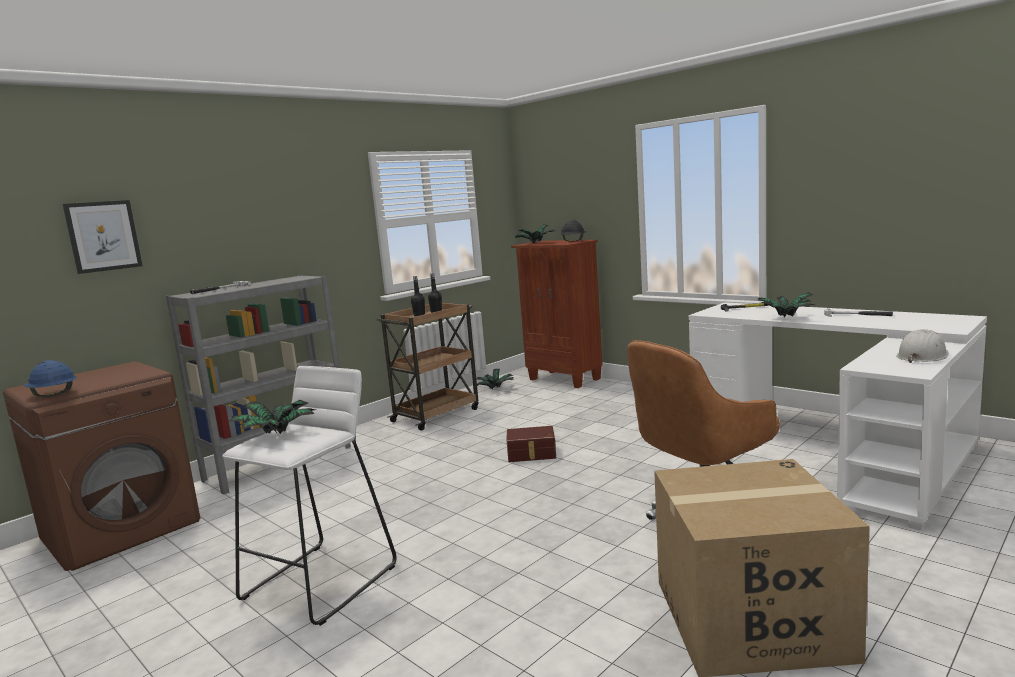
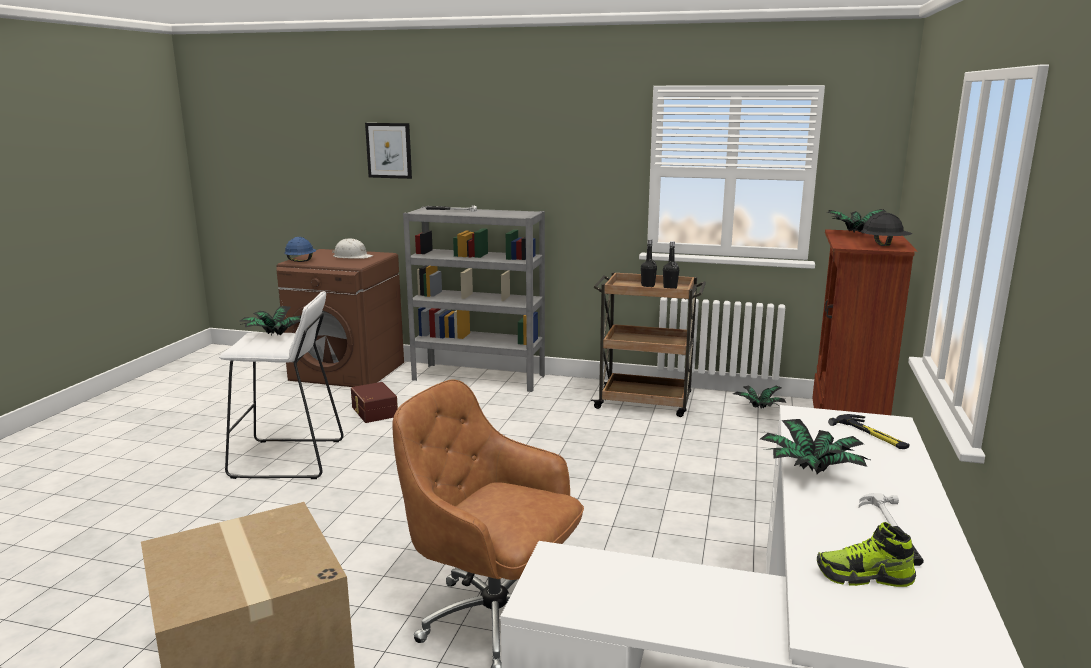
camera: 60 degrees right, 5 degrees up
(532, 454) = (577, 479): brown storage box -> brown storage box (373, 412)
(902, 322) = (864, 577): none -> shoe
(922, 356) = (653, 611): white hard hat -> white hard hat (352, 257)

